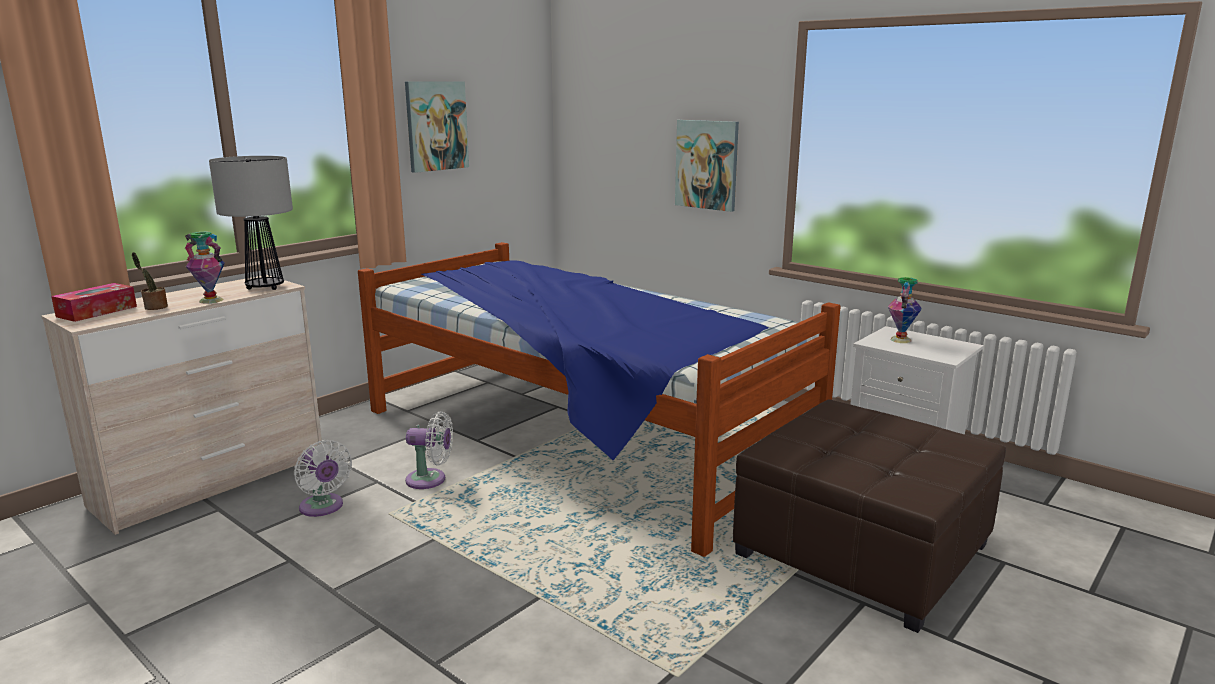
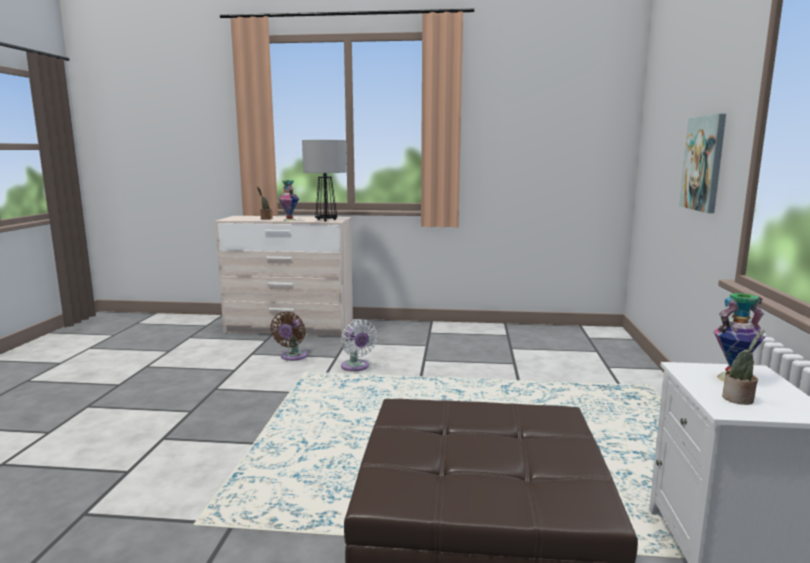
camera: 55 degrees right, 5 degrees down
(97, 311) = (248, 217): tissue box -> none
(323, 508) = (292, 357): white fan -> brown fan
(436, 126) = (508, 131): picture -> none
(579, 438) = (479, 385): bed -> none
(934, 350) = (739, 399): none -> potted plant

